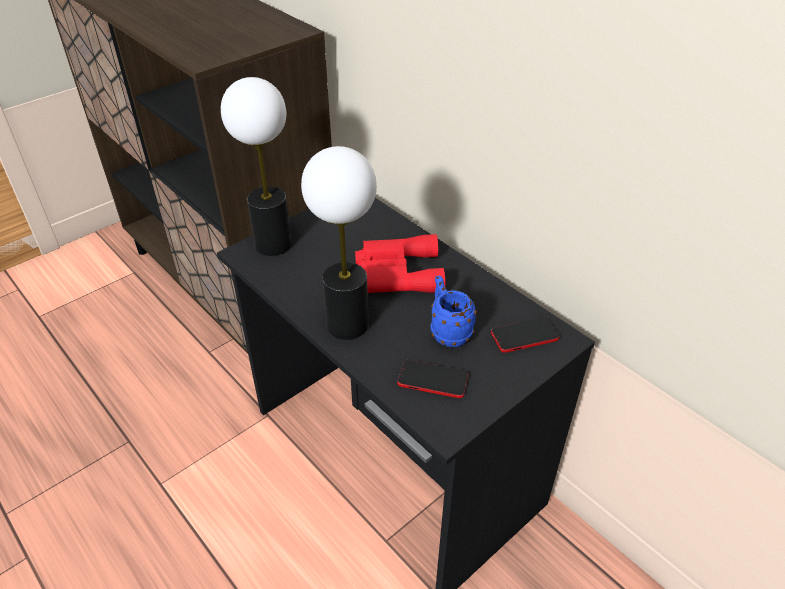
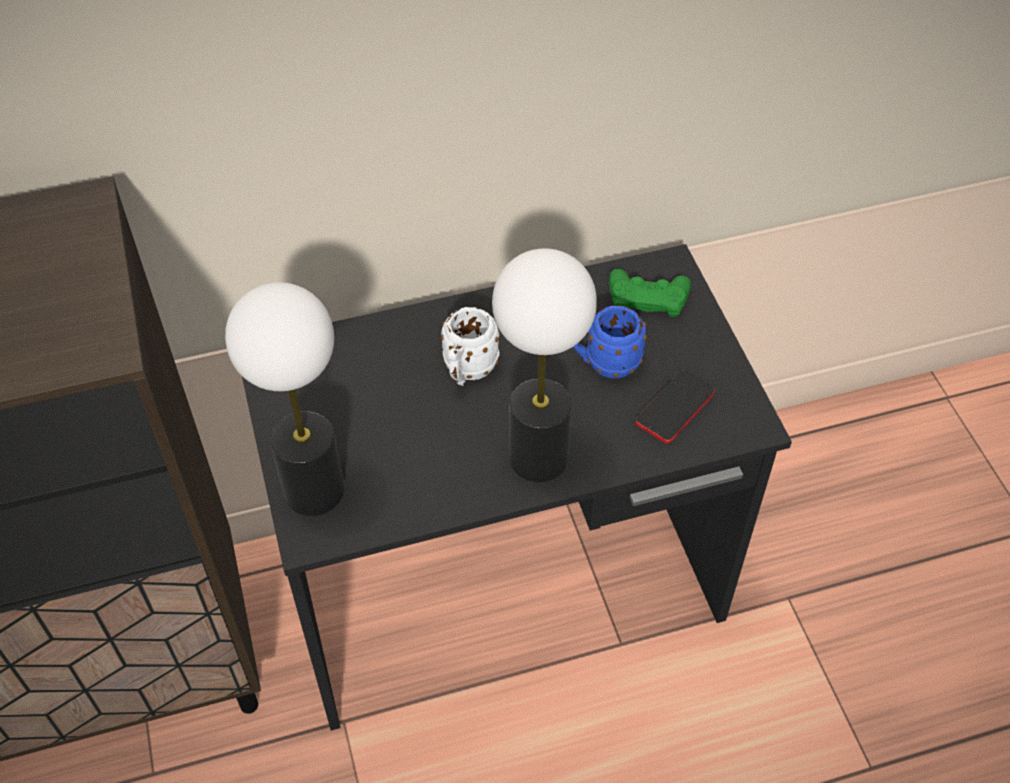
camera: 65 degrees left, 10 degrees up
(396, 273) = (467, 371): red binoculars -> white mug
(524, 336) = (648, 297): phone -> green game controller

